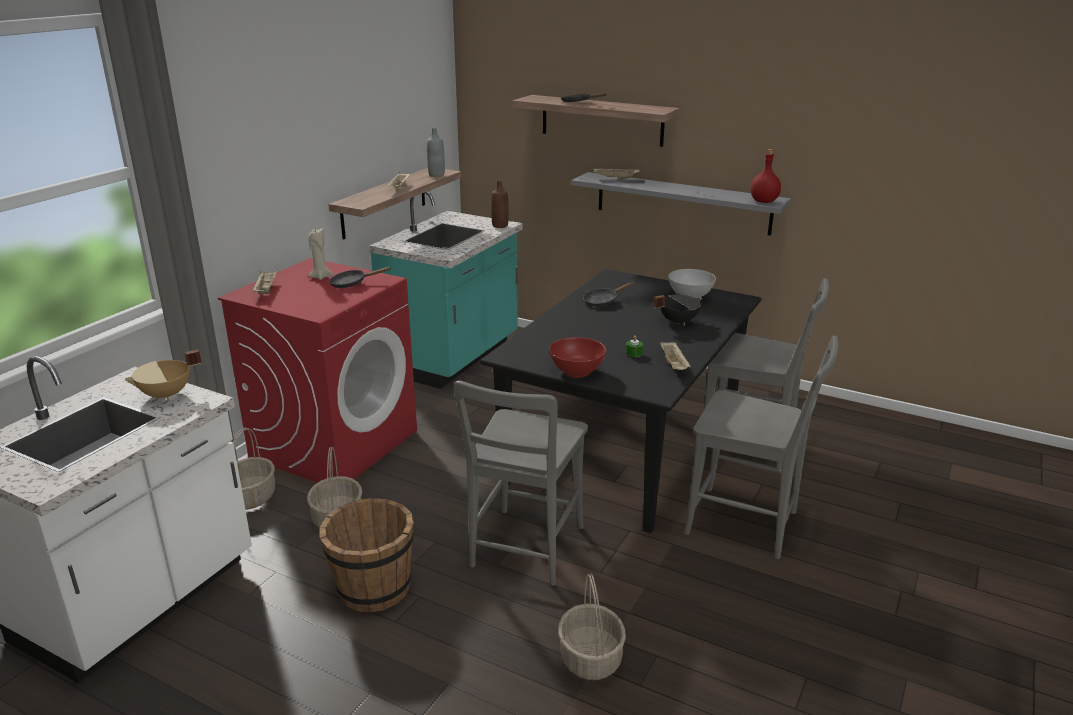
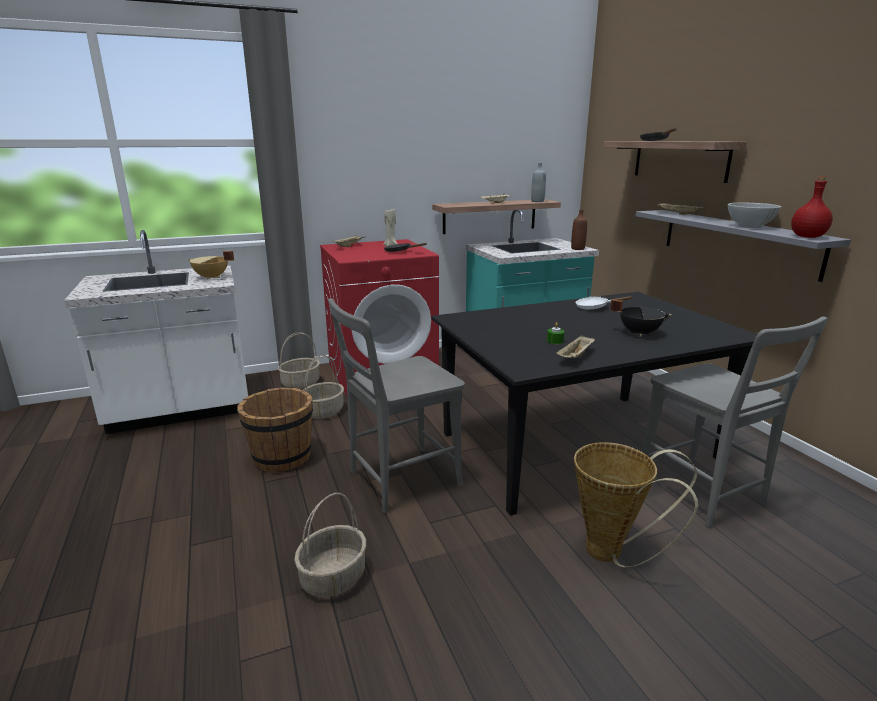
camera: 40 degrees right, 5 degrees down
(576, 371) = (484, 339): red bowl -> none
(603, 301) = (595, 307): black frying pan -> white frying pan
(690, 296) = (686, 321): white bowl -> white bowl (749, 226)
(748, 524) = (613, 553): grey chair -> basket

